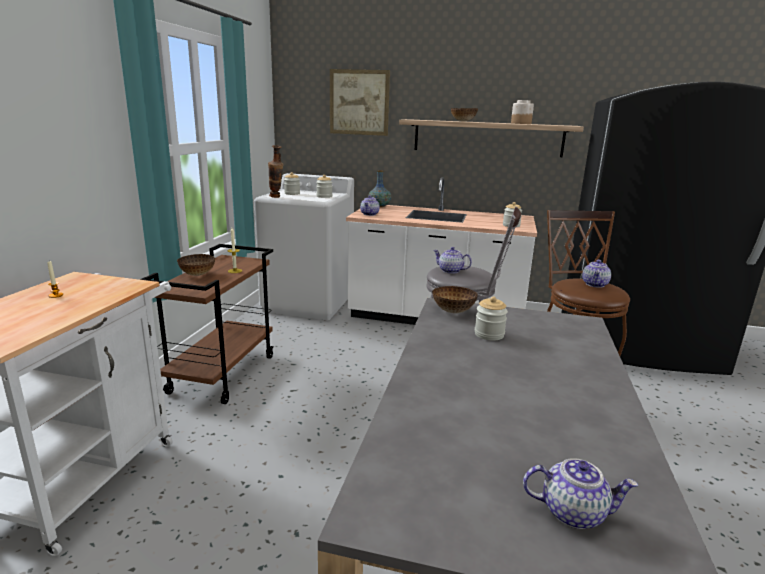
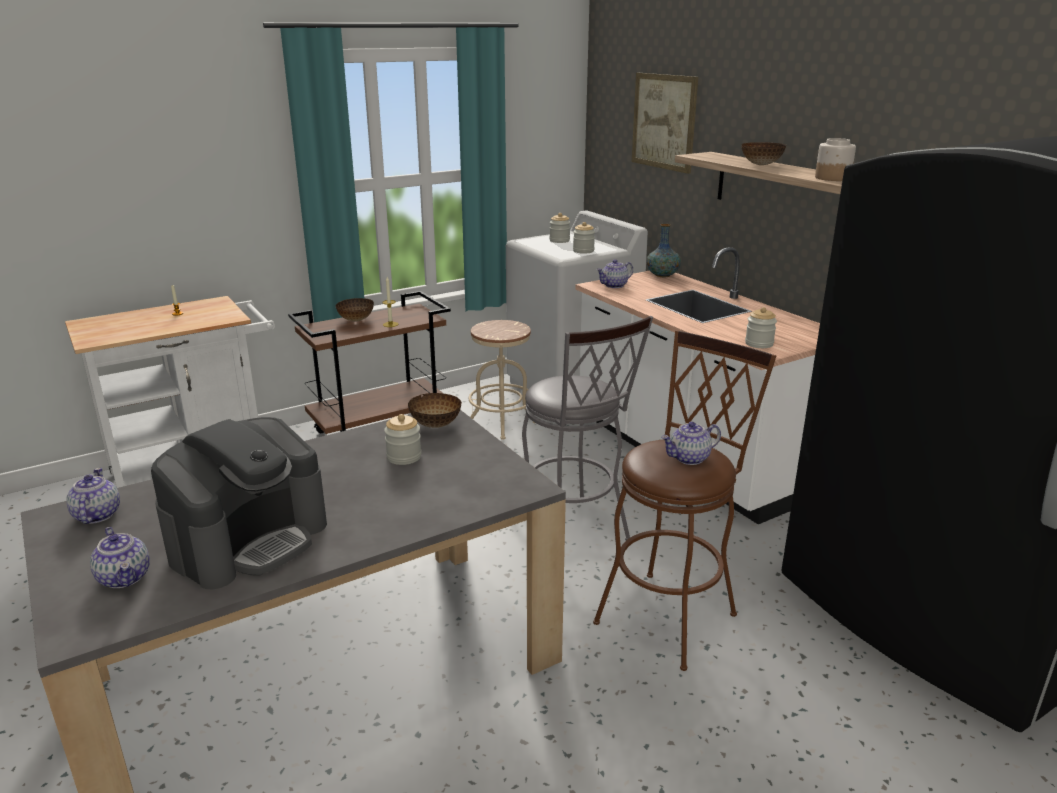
camera: 45 degrees right, 5 degrees up
(276, 197) = (526, 244): vase -> none
(303, 337) = (502, 423): none -> beige stool
(450, 271) = (560, 383): teapot -> teapot (96, 515)
(560, 427) = (249, 540): none -> coffee machine

